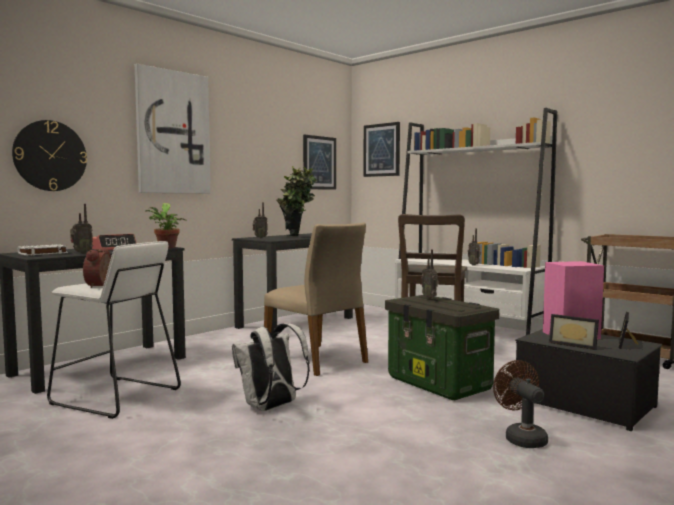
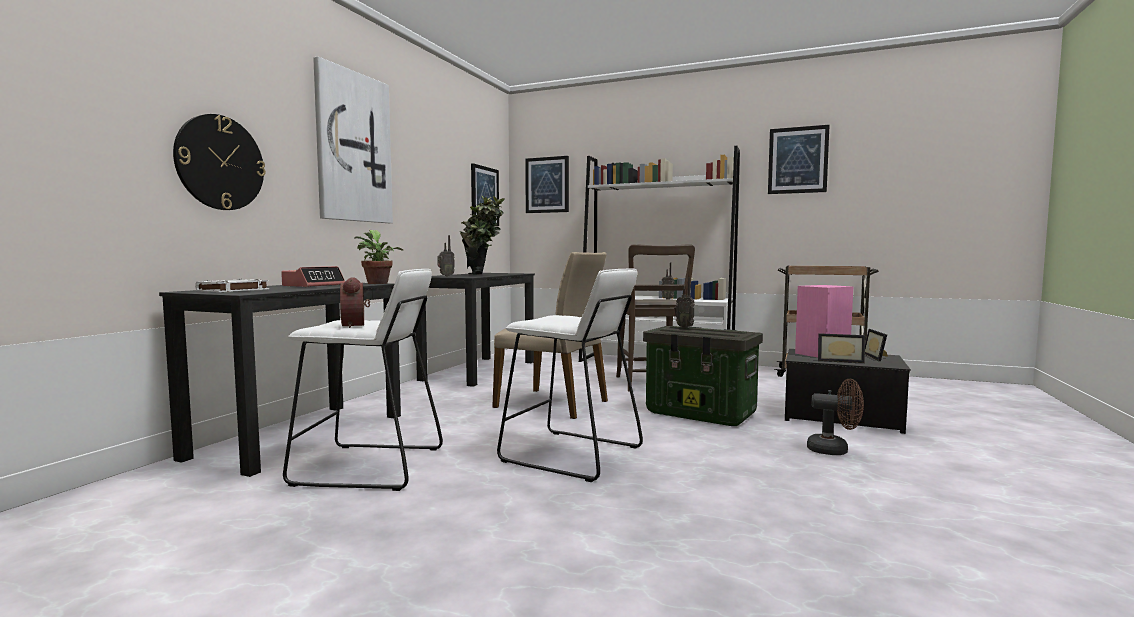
camera: 20 degrees left, 0 degrees up
(81, 253) = (288, 289): radio -> none
(271, 408) = (571, 455): white backpack -> white stool
(521, 437) = (834, 450): brown fan -> brown fan turned 150 degrees clockwise
(619, 120) = (797, 160): none -> picture

